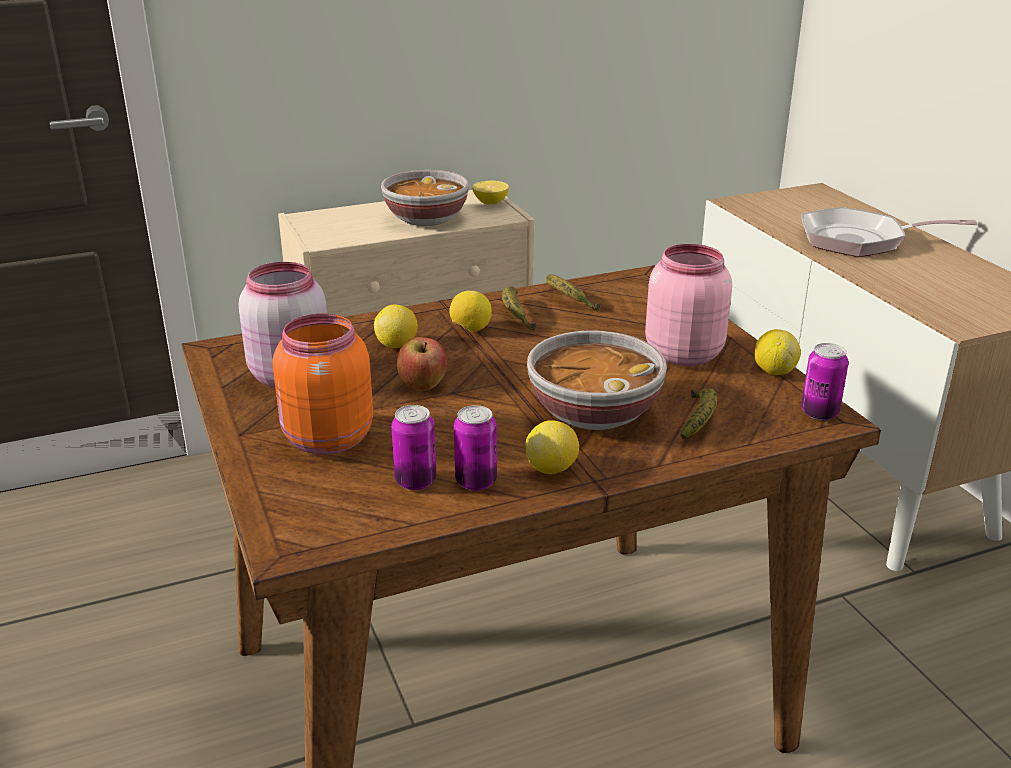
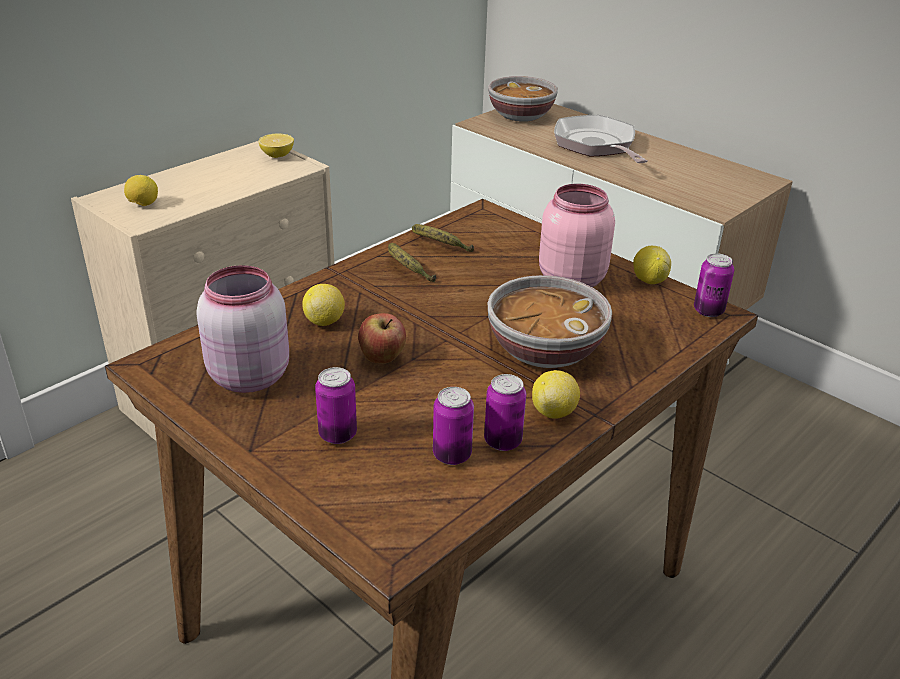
camera: 25 degrees left, 5 degrees up
(325, 440) = (338, 435): orange jar -> can
(425, 219) = (227, 182): bowl -> bowl (520, 116)
(470, 329) = (378, 292): lemon -> lemon (143, 205)
(698, 420) = (629, 338): banana -> none
(860, 240) = (597, 146): frying pan -> frying pan turned 90 degrees clockwise

